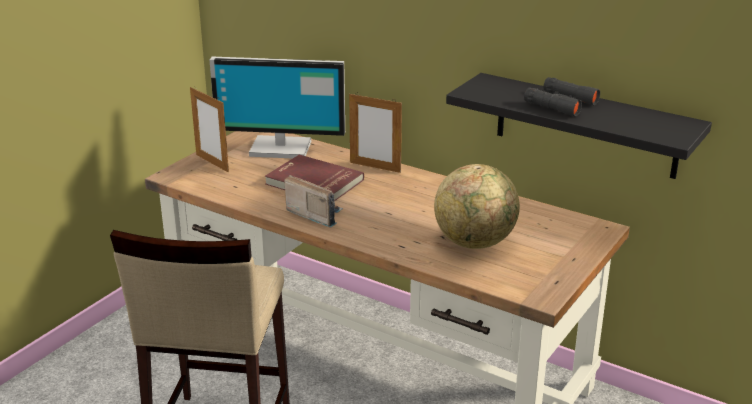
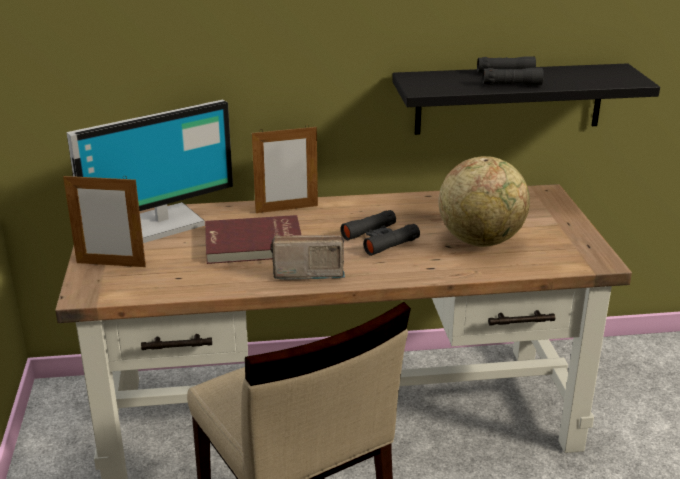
camera: 40 degrees left, 0 degrees up
(402, 212) = (380, 239): none -> black binoculars

